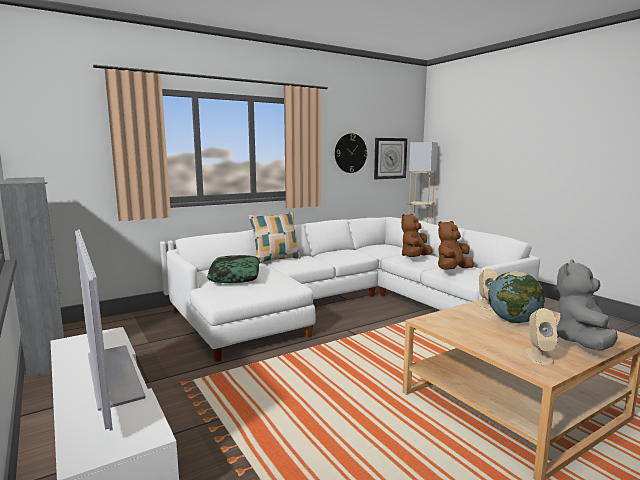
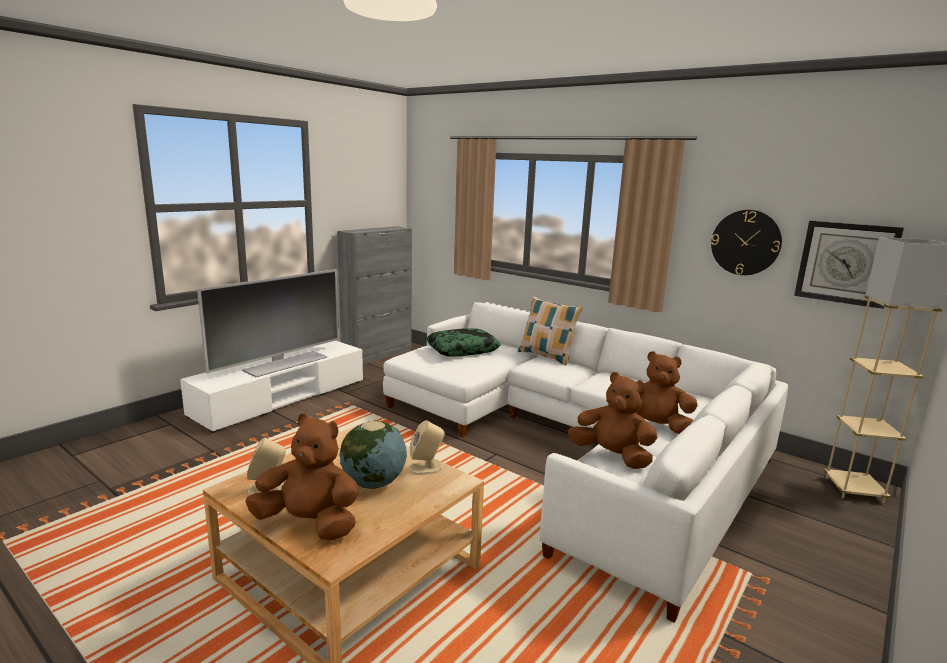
camera: 70 degrees right, 5 degrees up
(583, 343) = (309, 523): grey plush toy -> brown plush toy

